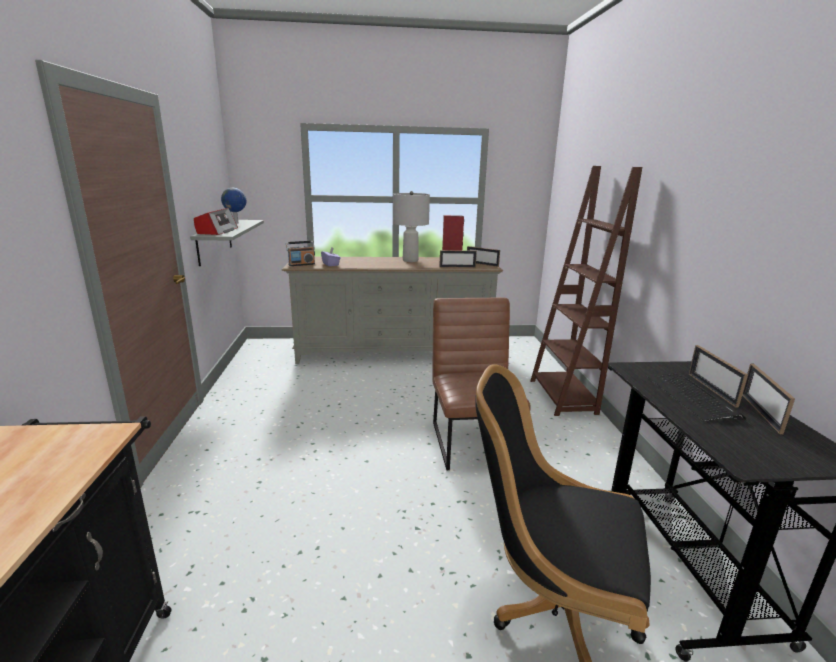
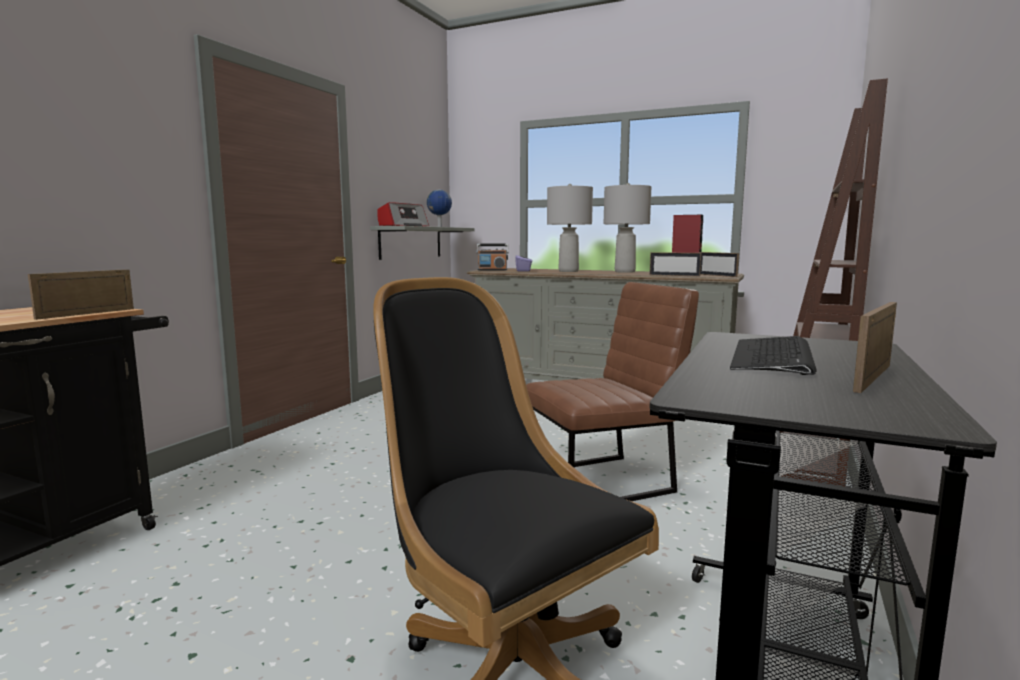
camera: 30 degrees right, 10 degrees down
(368, 262) = (568, 271): none -> grey table lamp
(473, 441) = (603, 482): brown chair -> brown chair turned 45 degrees clockwise
(711, 389) = (833, 357): picture frame -> picture frame (87, 313)

